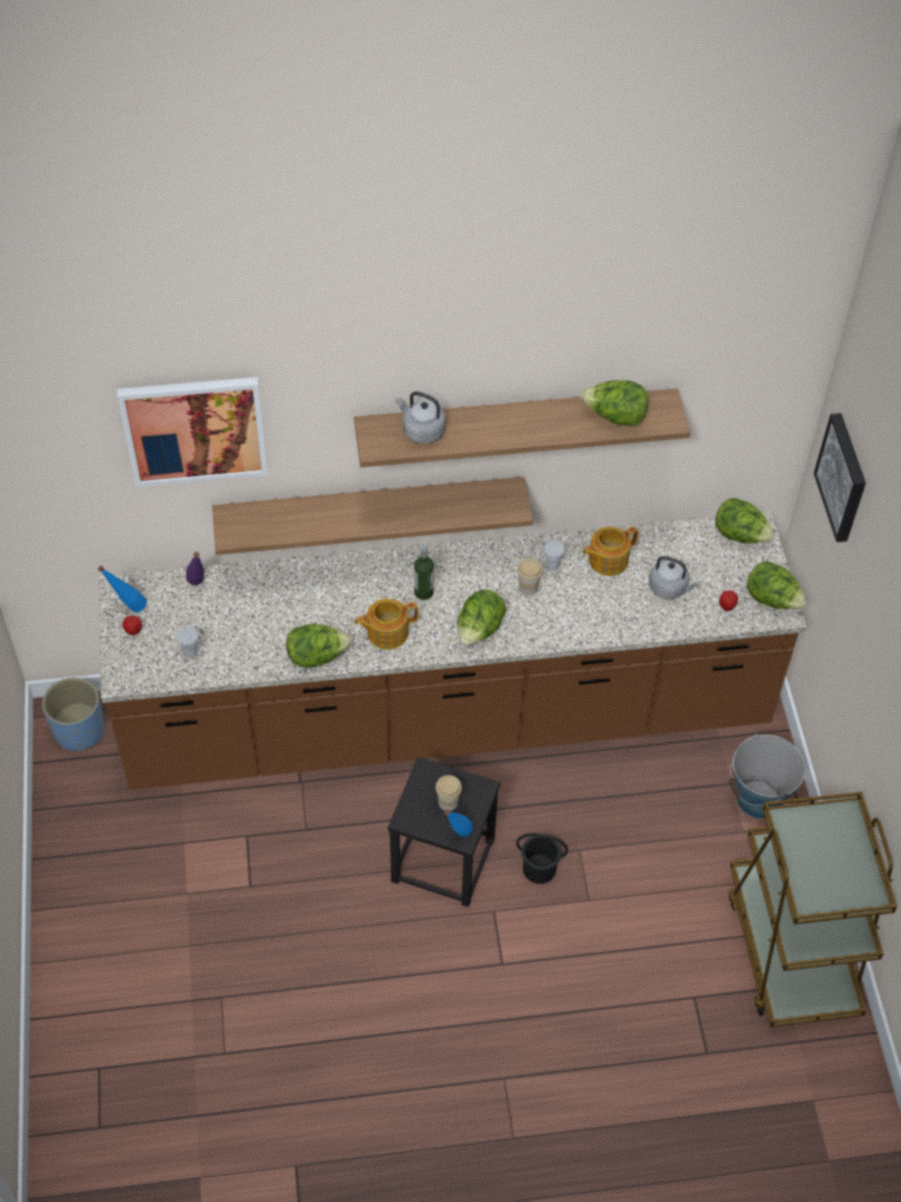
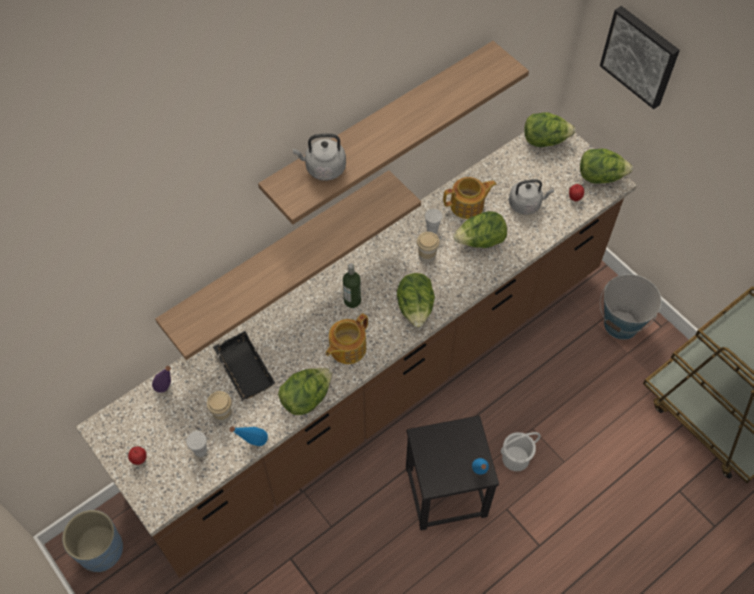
camera: 30 degrees left, 5 degrees up
(128, 608) = (121, 442): blue bottle -> blue bottle (252, 446)
(194, 429) = (126, 262): picture -> none
(277, 601) = (242, 369): none -> black tray
(448, 802) = (453, 453): cup -> cup (222, 414)
(539, 868) = (515, 458): black bucket -> white bucket
(607, 560) = (468, 205): teapot -> teapot turned 135 degrees counterclockwise
(615, 417) = (465, 85): lettuce -> lettuce (480, 241)

